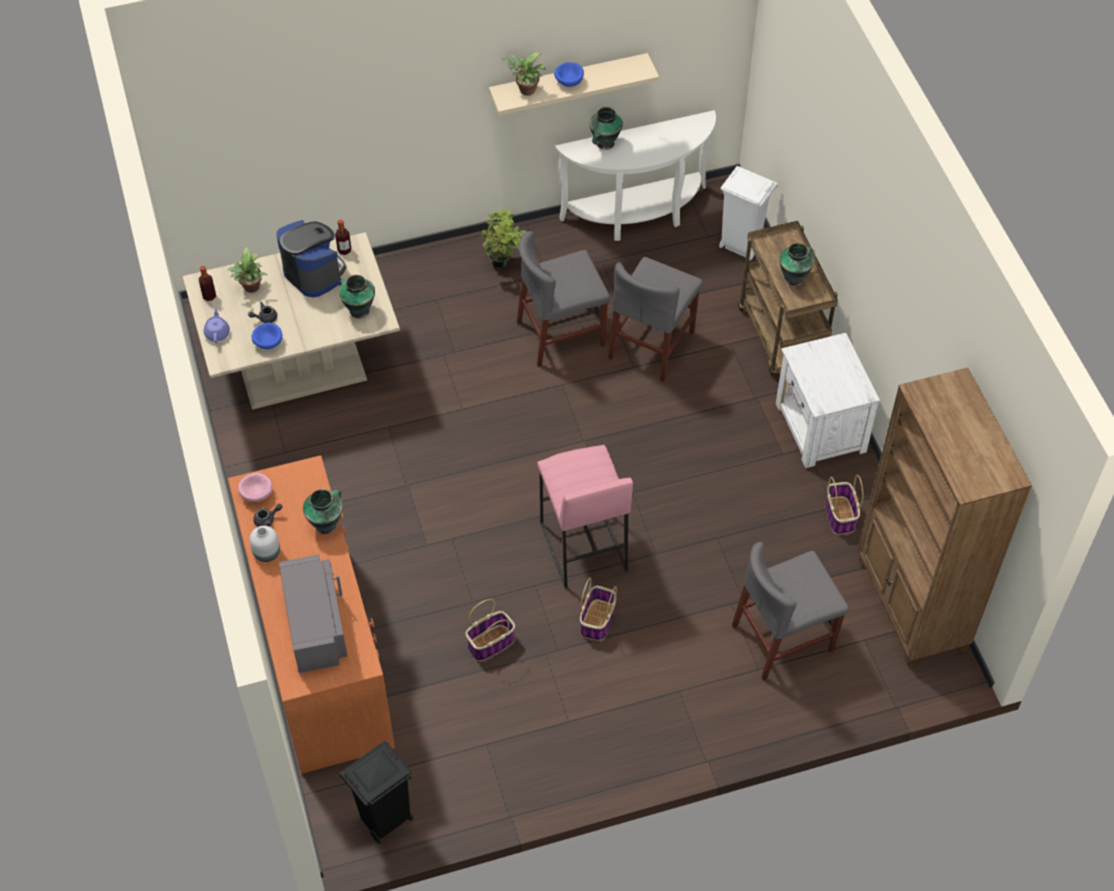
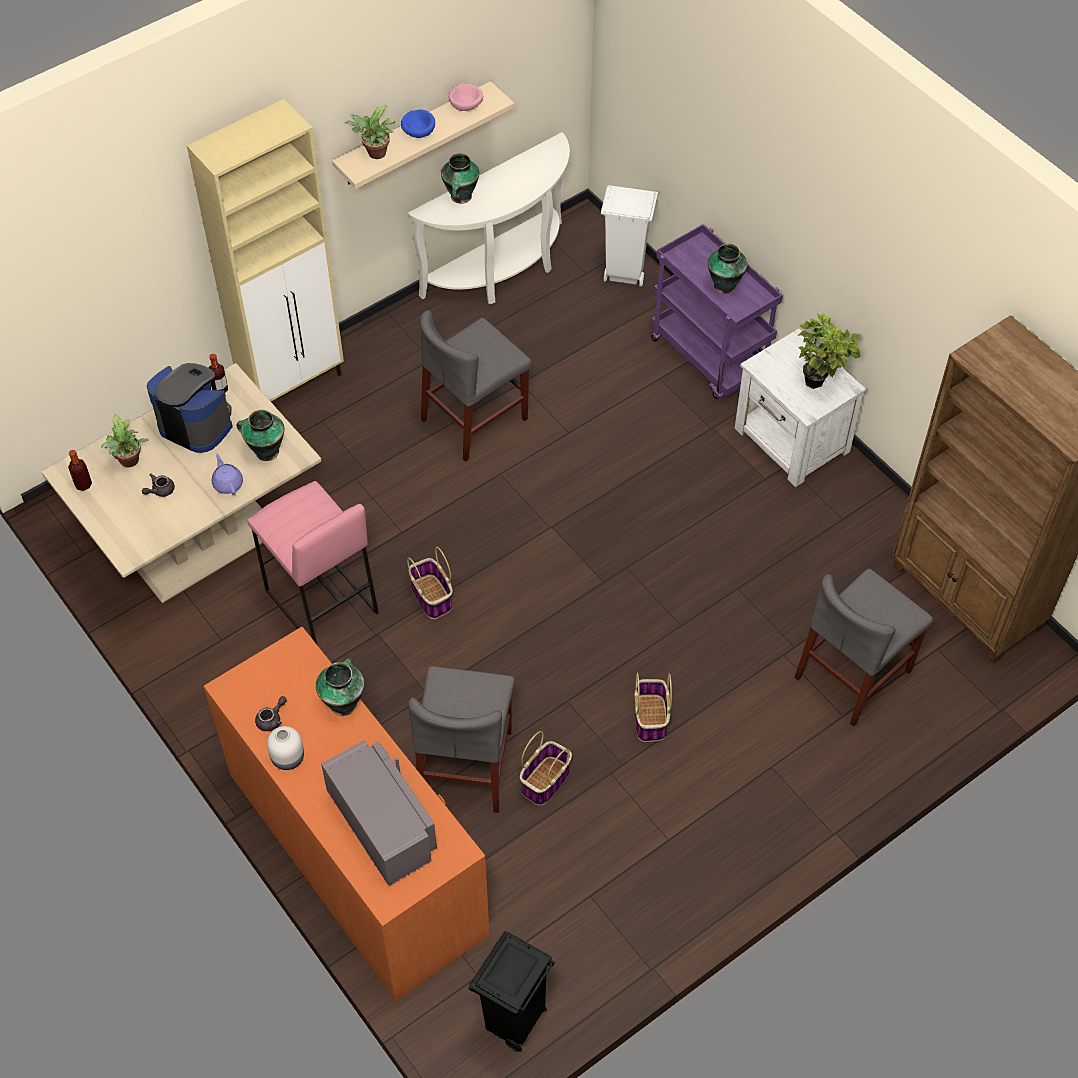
camera: 20 degrees left, 0 degrees up
(217, 333) = (111, 524): purple teapot -> purple teapot (228, 483)
(257, 494) = (247, 693): pink bowl -> pink bowl (467, 106)
(268, 342) = (176, 517): blue bowl -> none
(427, 263) = (294, 384): none -> beige cabinet
(503, 265) = (379, 363): potted plant -> potted plant (819, 383)
(582, 546) = (598, 642): pink stool -> pink stool (320, 602)
(652, 345) = (577, 403): grey chair -> grey chair (466, 766)
(782, 338) = (710, 357): brown cart -> purple cart
(840, 516) = (854, 526): basket -> basket (432, 597)

